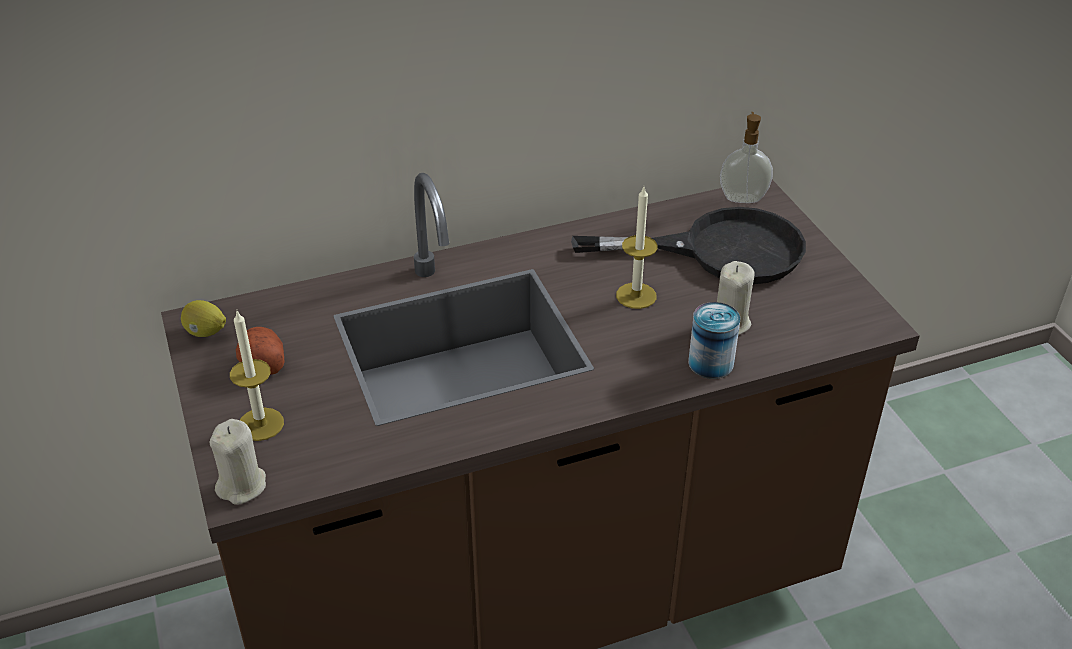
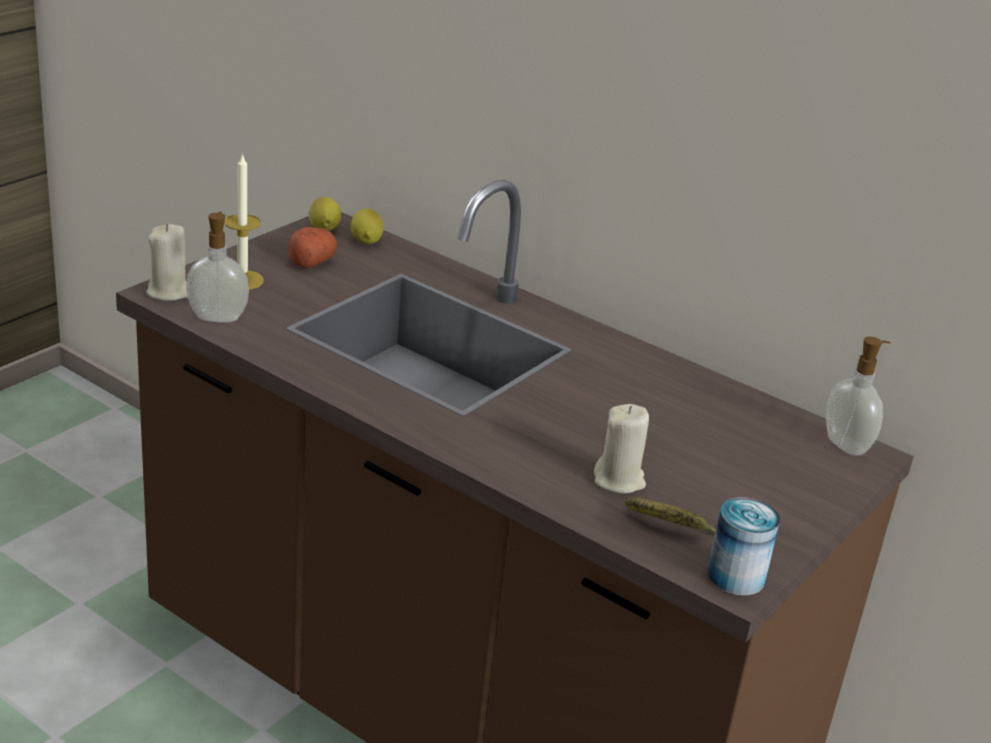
camera: 55 degrees right, 10 degrees down
(252, 313) = (366, 241): none -> lemon
(320, 465) = (218, 317): none -> soap dispenser
(636, 295) = (598, 414): candle -> none
(710, 363) = (542, 481): can -> can (736, 576)
(720, 251) = (733, 449): black frying pan -> none
(799, 324) = (670, 527): none -> banana

